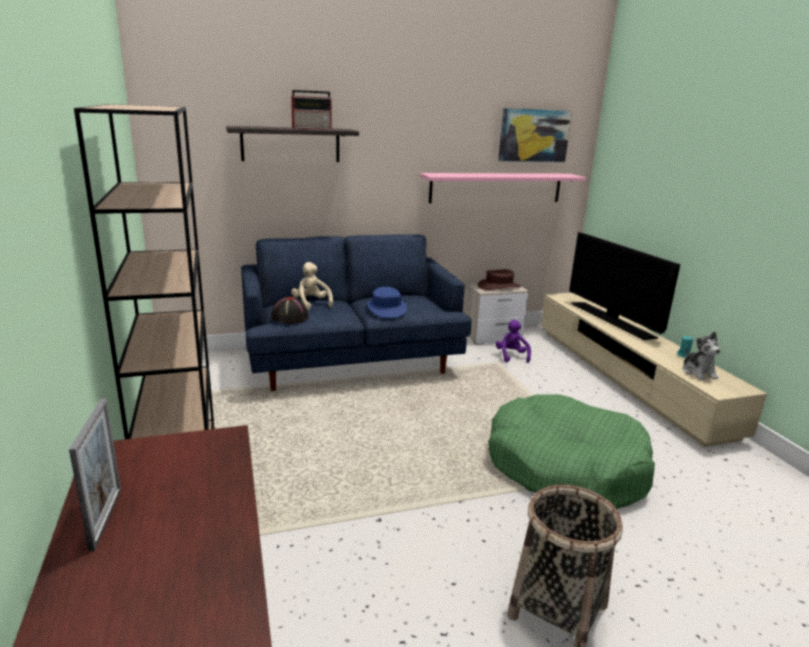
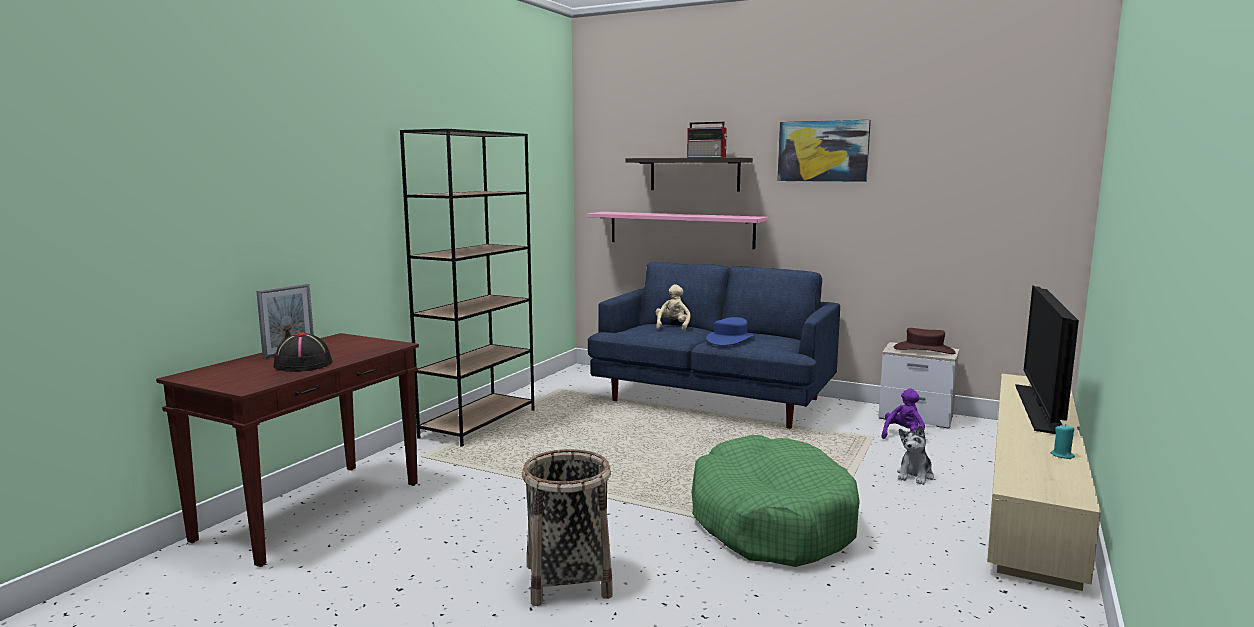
camera: 45 degrees right, 10 degrees down
(289, 317) = (634, 331): black hat -> black hat (303, 364)
(496, 188) = (933, 224): pink shelf -> pink shelf (680, 229)
(534, 135) = (988, 159): picture -> picture (823, 151)
(698, 372) = (1036, 471): plush toy -> plush toy (915, 476)

